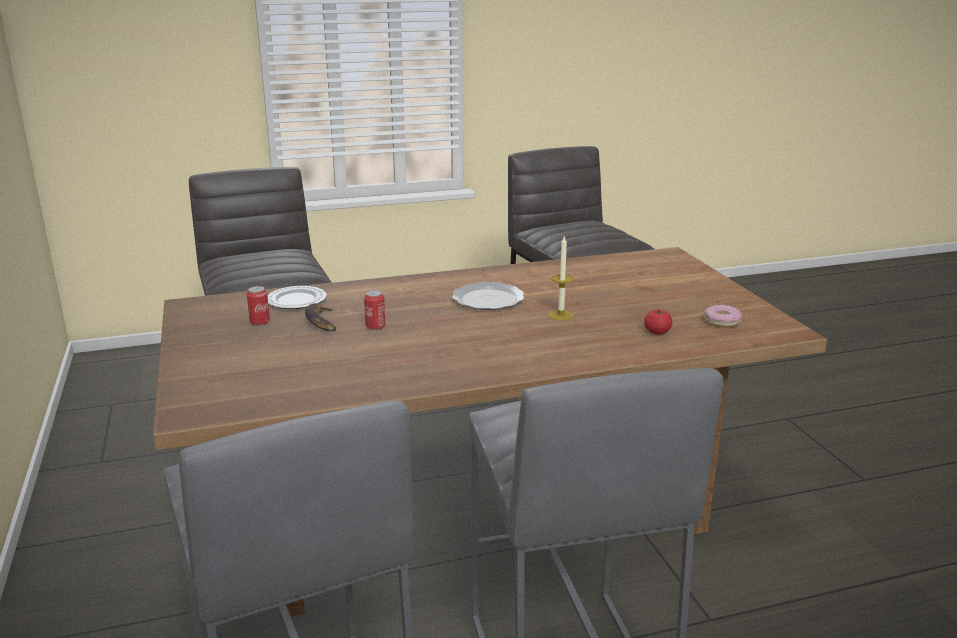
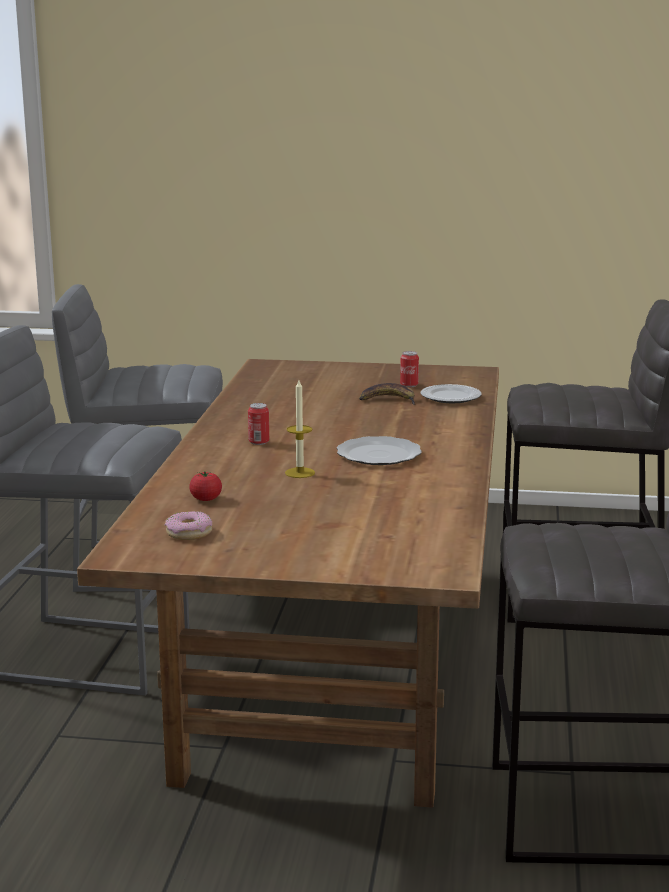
camera: 115 degrees right, 5 degrees down
(375, 327) = (356, 412): can -> can (259, 442)

